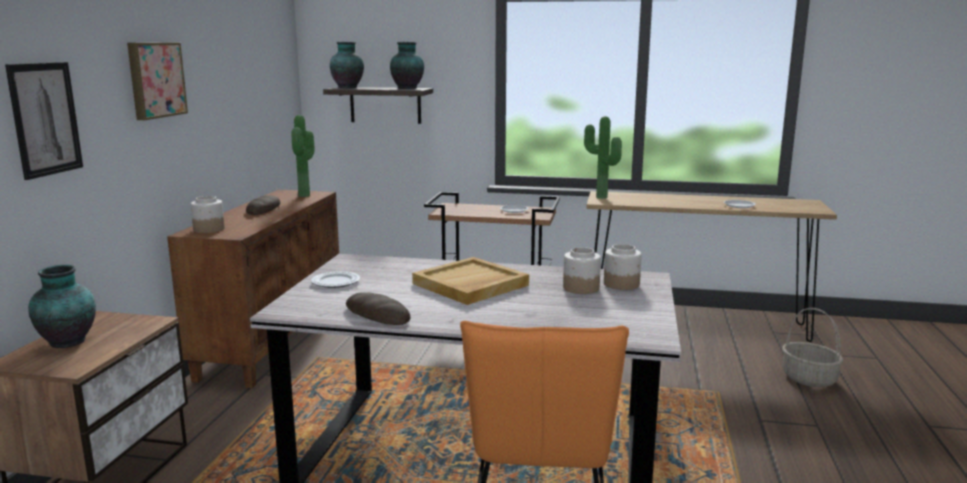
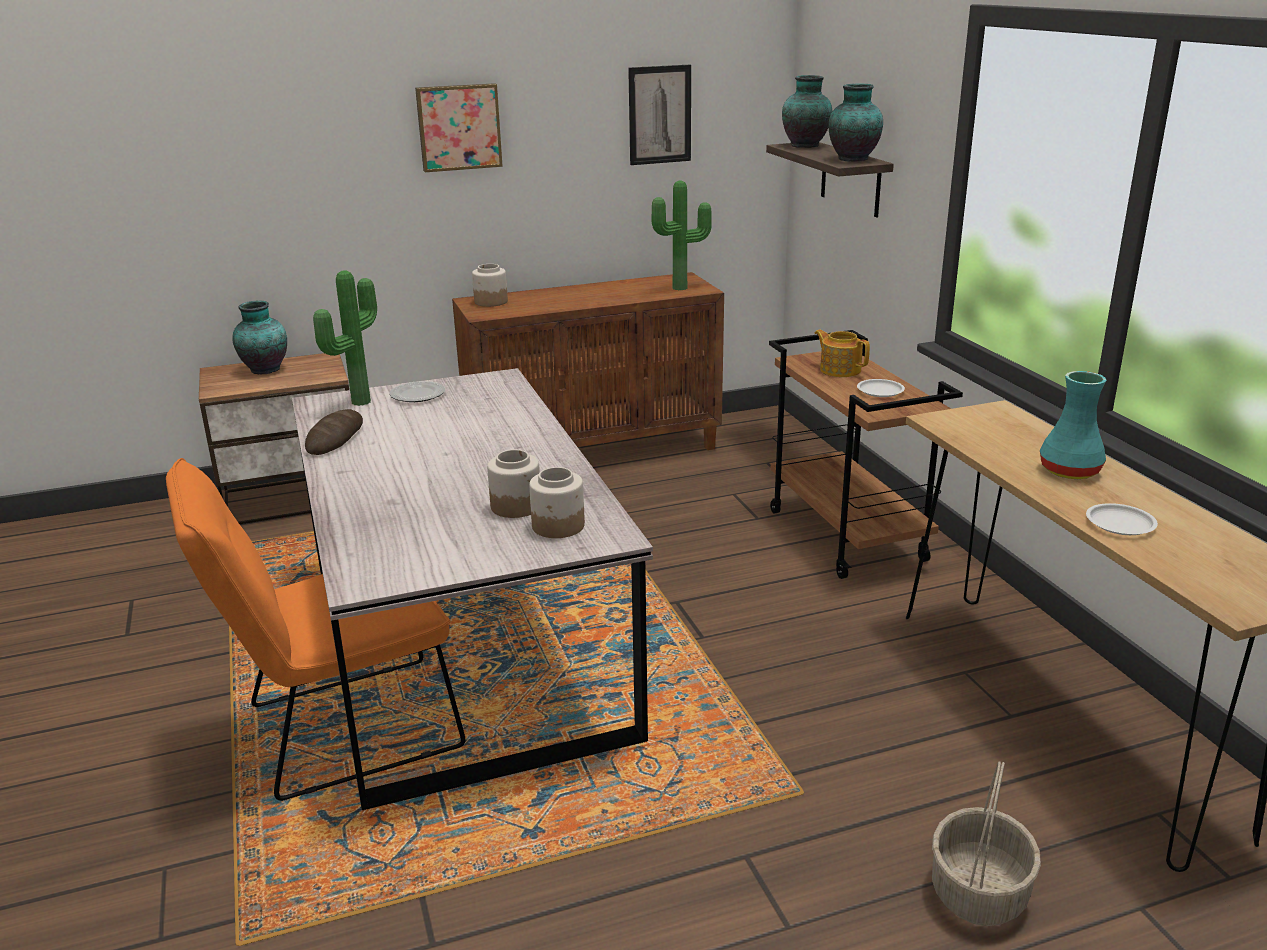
camera: 60 degrees right, 10 degrees up
(45, 119) = (292, 165): picture -> picture (659, 115)
(264, 209) = (594, 294): bread -> none
(470, 285) = (469, 450): beige tray -> none
(472, 209) = (840, 370): none -> teapot
(600, 197) = (966, 415): potted plant -> potted plant (358, 401)
(680, 200) = (1068, 470): none -> turquoise vase

